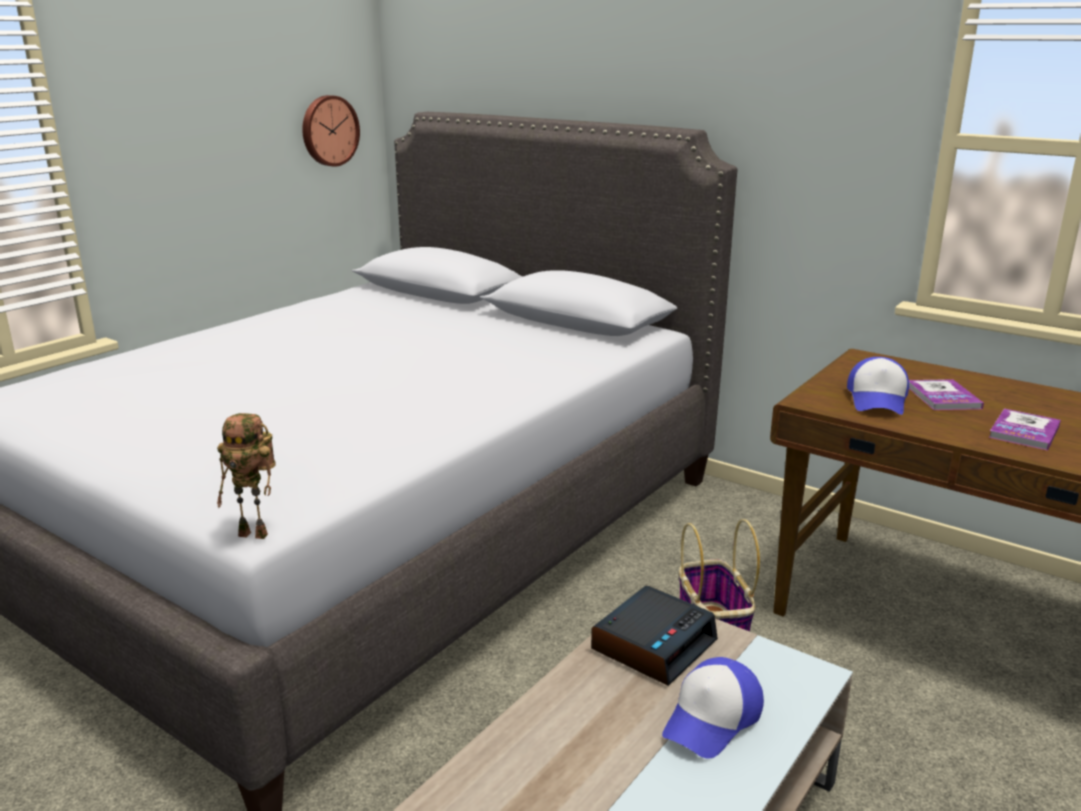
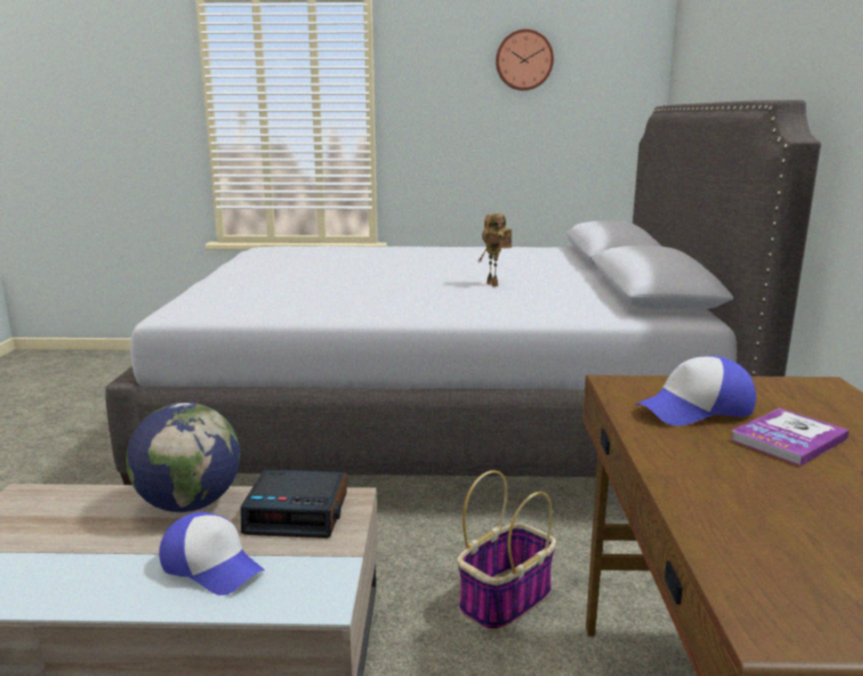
camera: 55 degrees right, 5 degrees down
(256, 533) = (161, 315): toy robot -> toy robot (494, 284)
(328, 131) = (599, 122): wall clock -> wall clock (524, 60)
(569, 706) = (189, 504): none -> globe
(712, 719) = (212, 566): cap -> cap turned 150 degrees counterclockwise
(1024, 431) = (773, 501): book -> none

